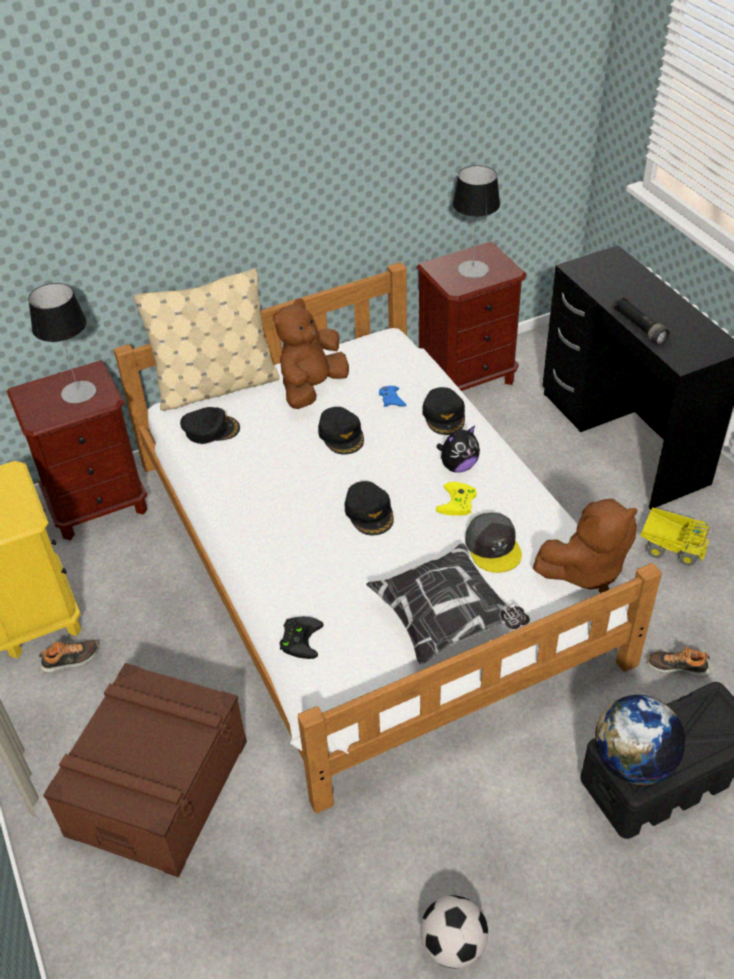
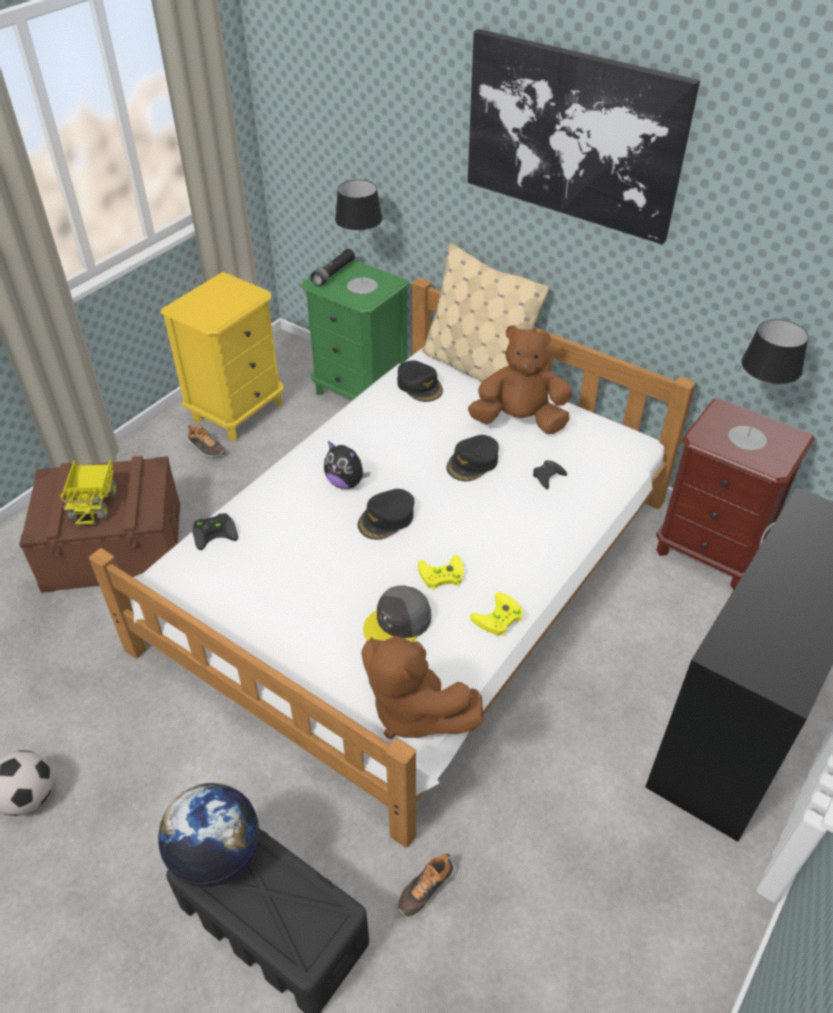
camera: 60 degrees right, 0 degrees up
(98, 506) = (360, 392): brown nightstand -> green nightstand
(238, 125) = (573, 135): none -> picture
(391, 399) = (548, 476): blue game controller -> black game controller
(444, 415) = (556, 521): black cap -> none
(446, 620) = (285, 621): pillow -> none
(458, 466) = (491, 557): plush toy -> plush toy (346, 482)
(524, 487) = (498, 619): none -> yellow game controller
(640, 328) = (749, 594): black flashlight -> black flashlight (334, 274)
(670, 547) = (599, 827): toy truck -> toy truck (94, 502)
(677, 666) = (425, 888): shoe -> shoe turned 120 degrees counterclockwise

